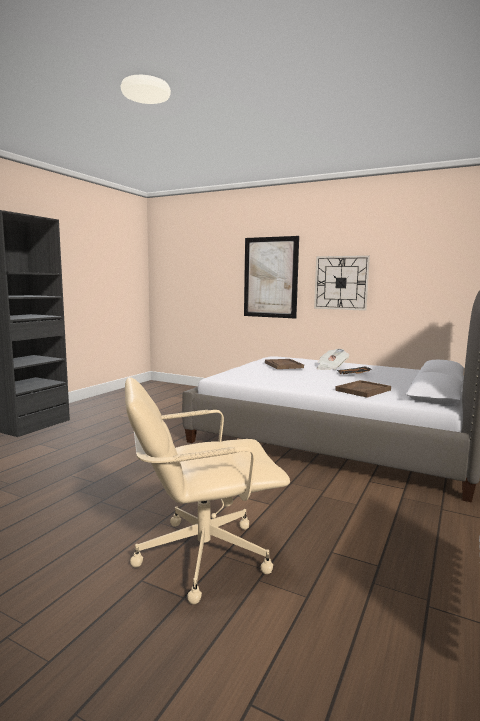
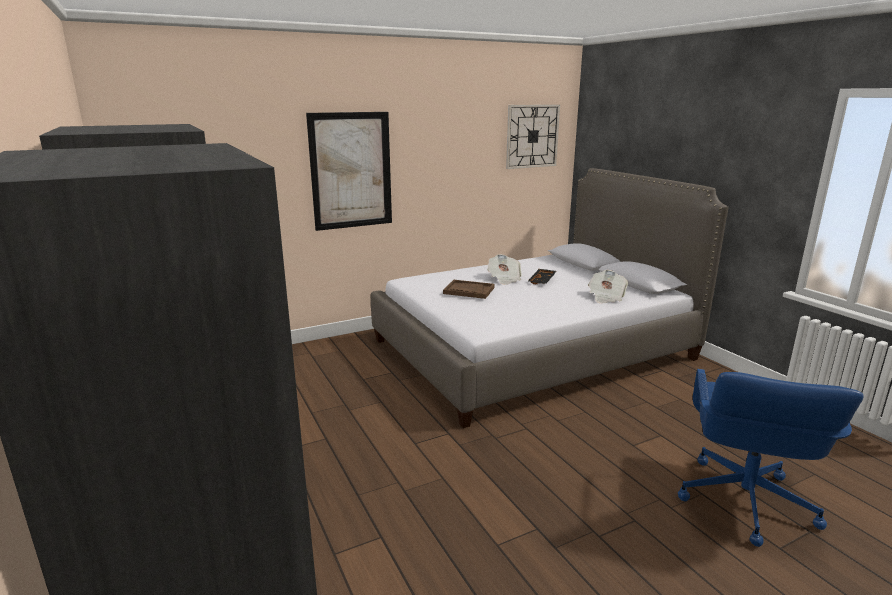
camera: 55 degrees left, 10 degrees up
(201, 555) = (743, 502): beige office chair -> blue office chair
(341, 283) = (442, 171): wall clock -> wall clock (532, 136)
(363, 390) = (606, 297): brown tray -> newspaper

